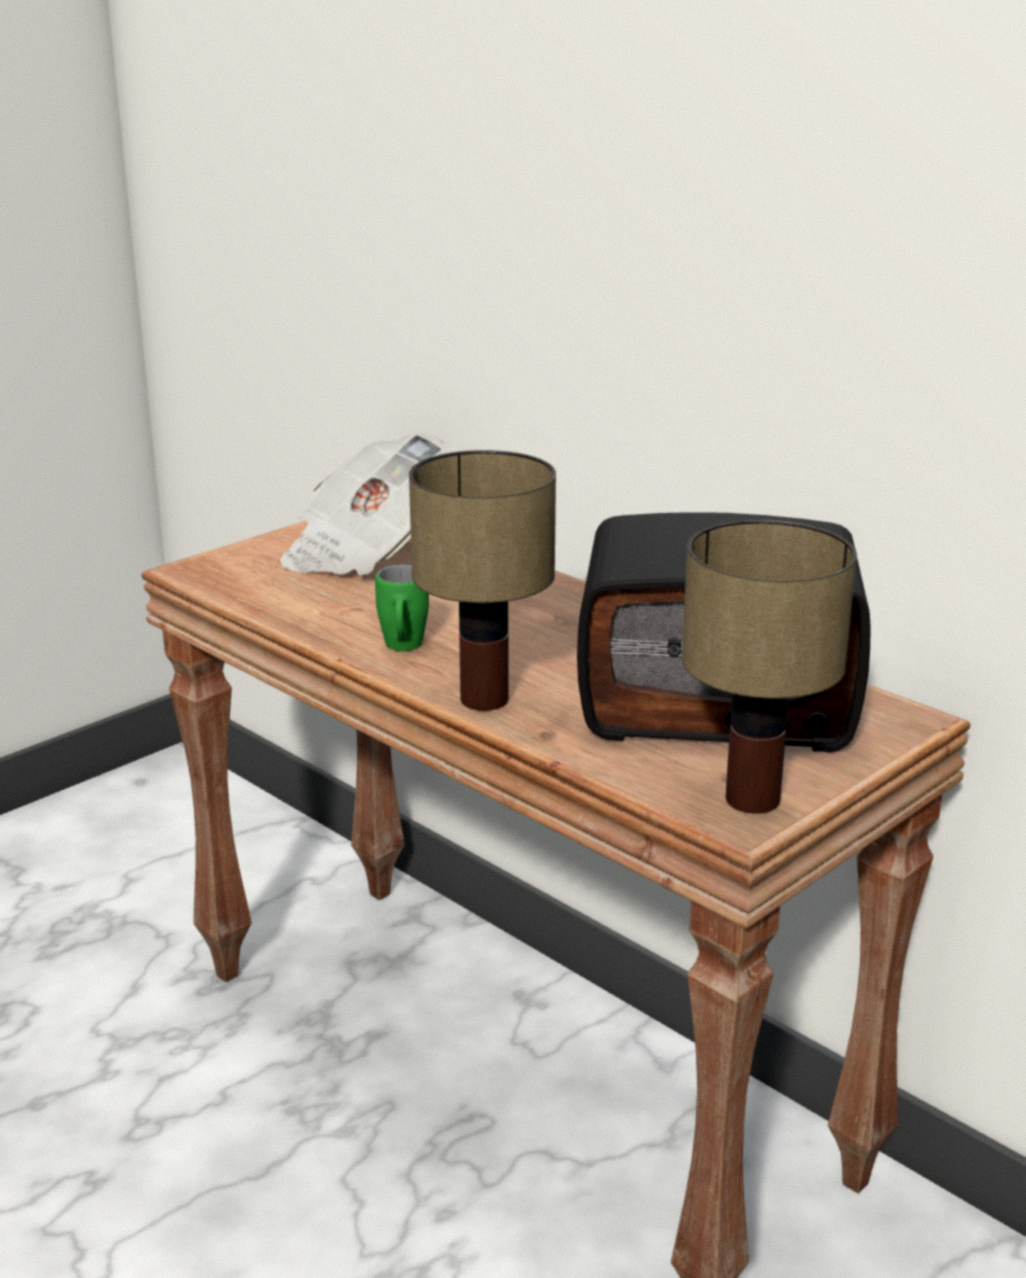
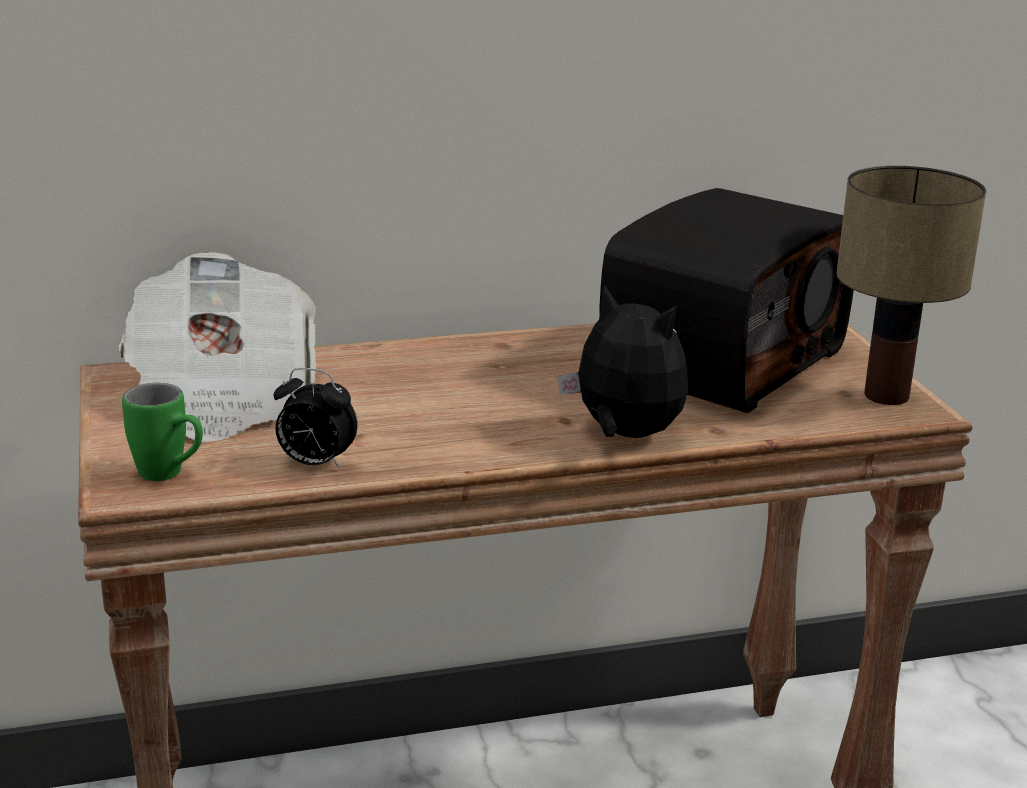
camera: 60 degrees left, 0 degrees up
(291, 609) = (315, 464): none -> alarm clock
(403, 649) = (482, 439): green mug -> green mug (171, 475)
(482, 698) = (624, 435): table lamp -> plush toy

